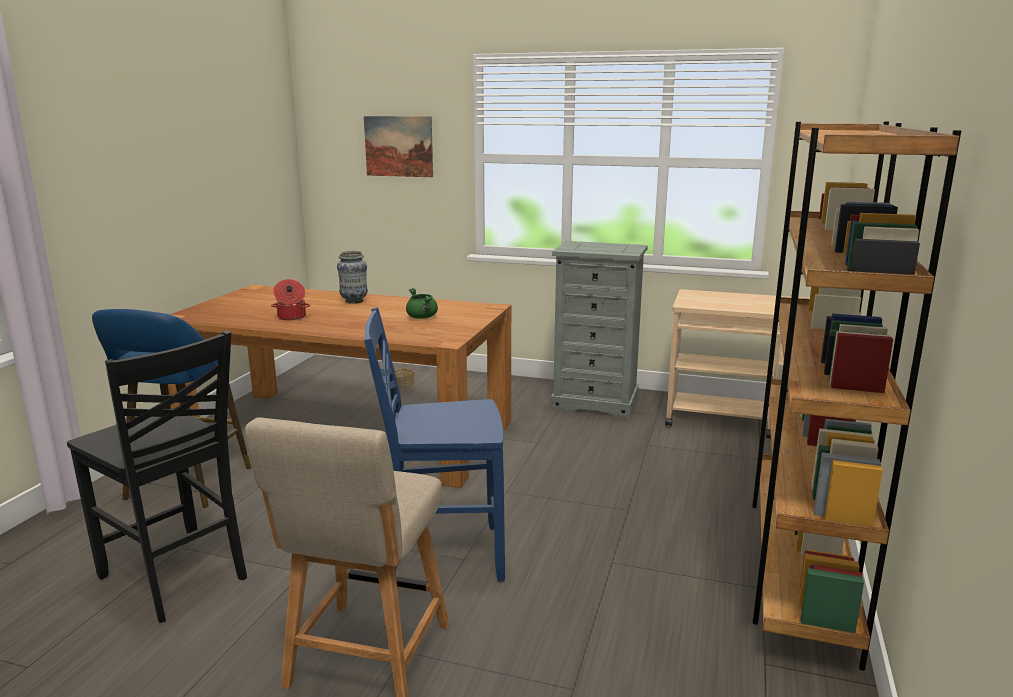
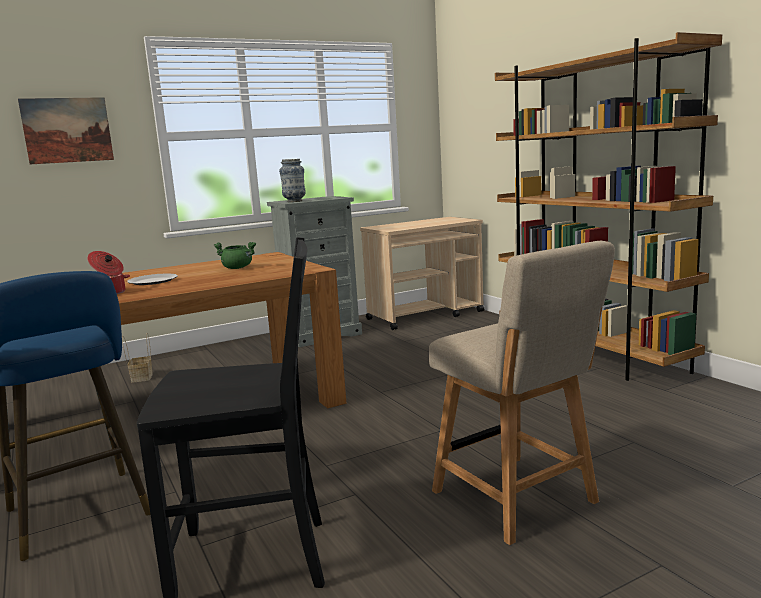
camera: 45 degrees left, 5 degrees down
(343, 313) = (152, 281): none -> plate
(354, 301) = (131, 276): vase -> vase (294, 201)
(441, 554) = (423, 435): blue chair -> none

